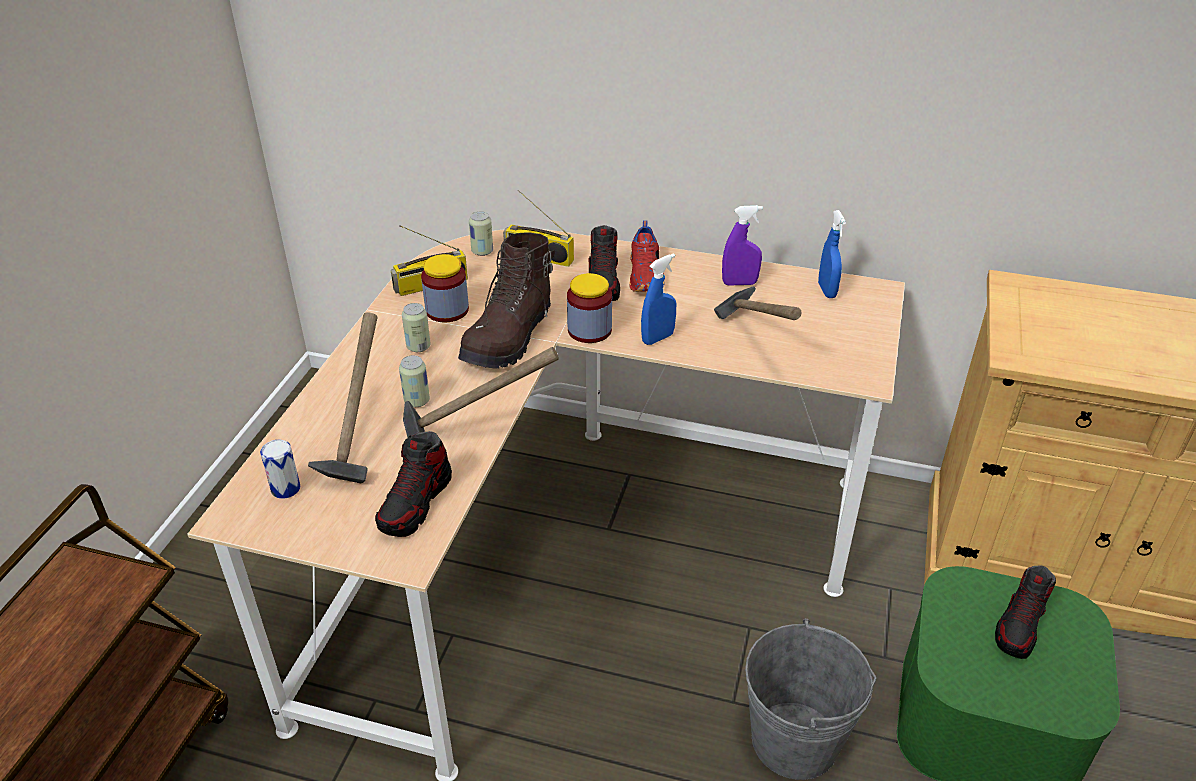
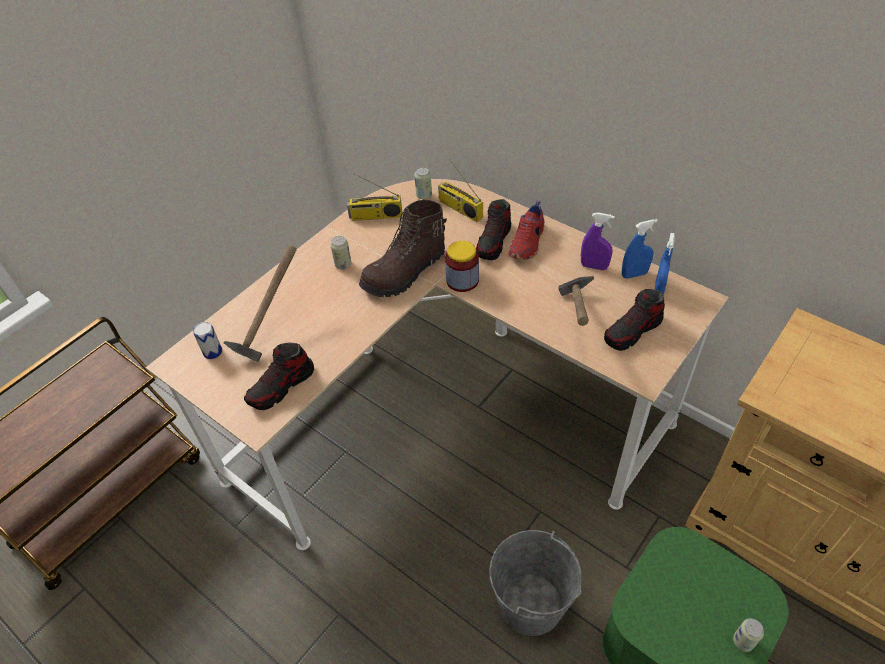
camera: 25 degrees right, 10 degrees up
(417, 401) = (321, 308): can -> can (743, 641)
(447, 310) = (376, 239): jar -> none
(475, 434) = (344, 344): hammer -> none
(658, 338) = (507, 299): blue spray bottle -> blue spray bottle (634, 274)
(1020, 626) = (711, 593): shoe -> shoe (632, 331)

